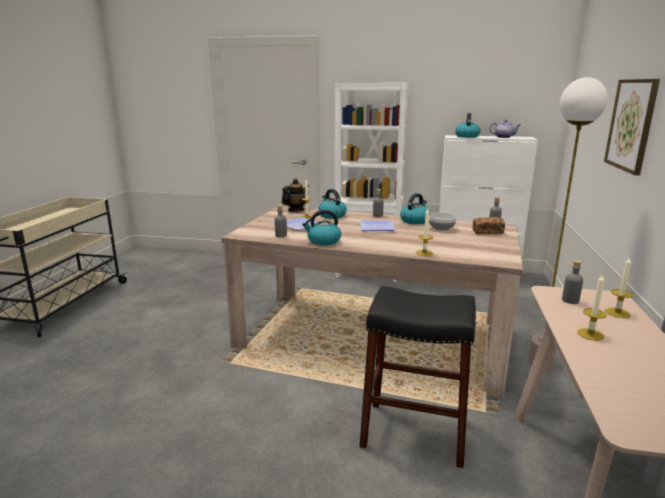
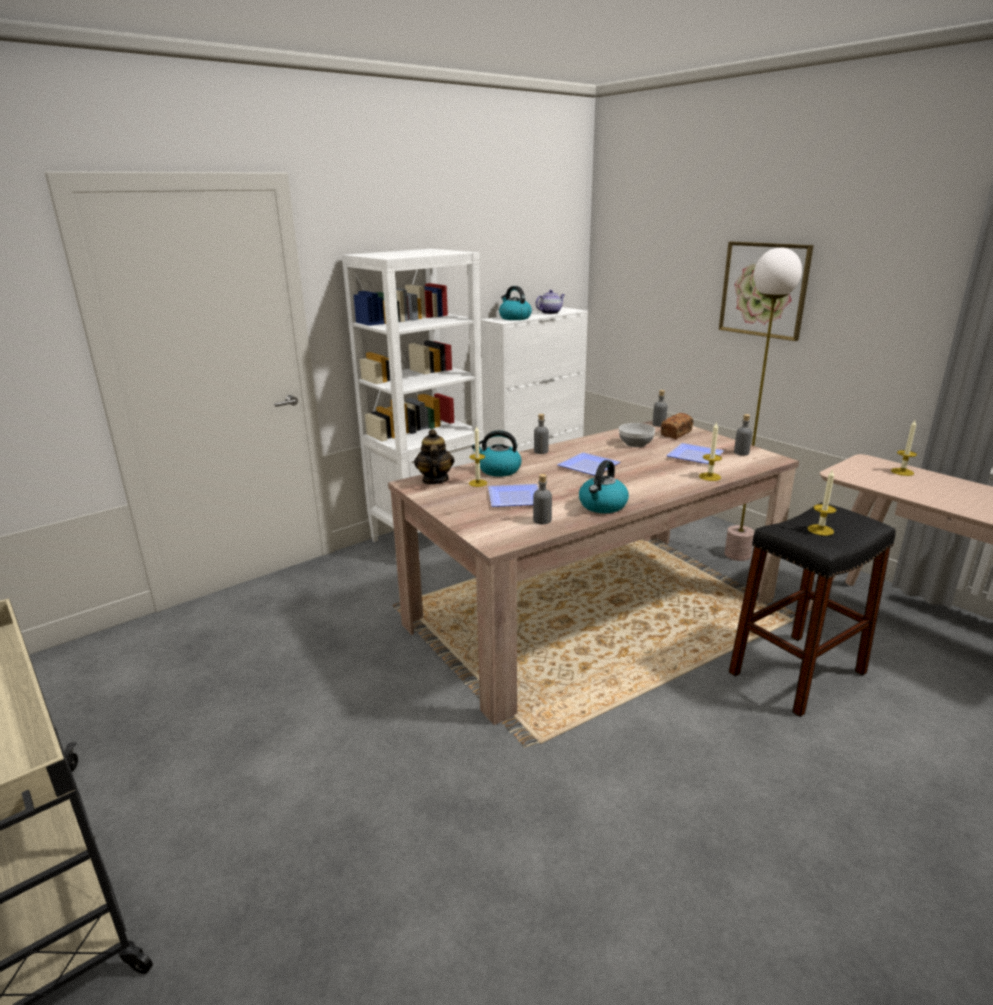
camera: 50 degrees left, 5 degrees up
(414, 221) = (590, 444): kettle -> none
(453, 243) = (692, 456): none -> plate
(570, 300) = (865, 475): grey bottle -> grey bottle (741, 452)
(590, 334) = (939, 496): candle -> candle (820, 530)

